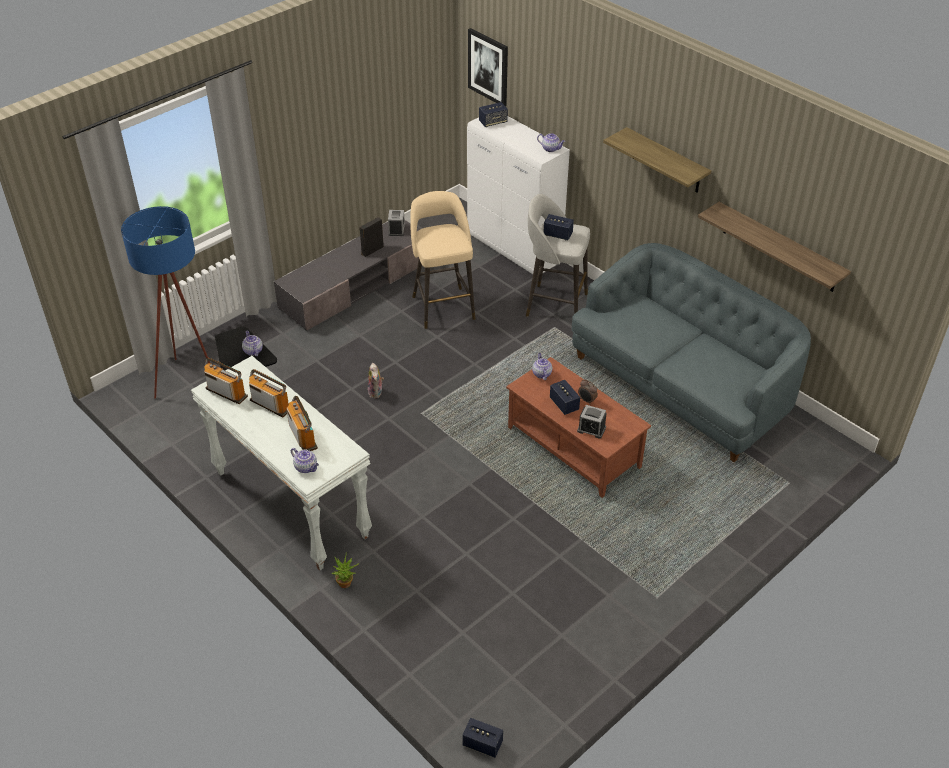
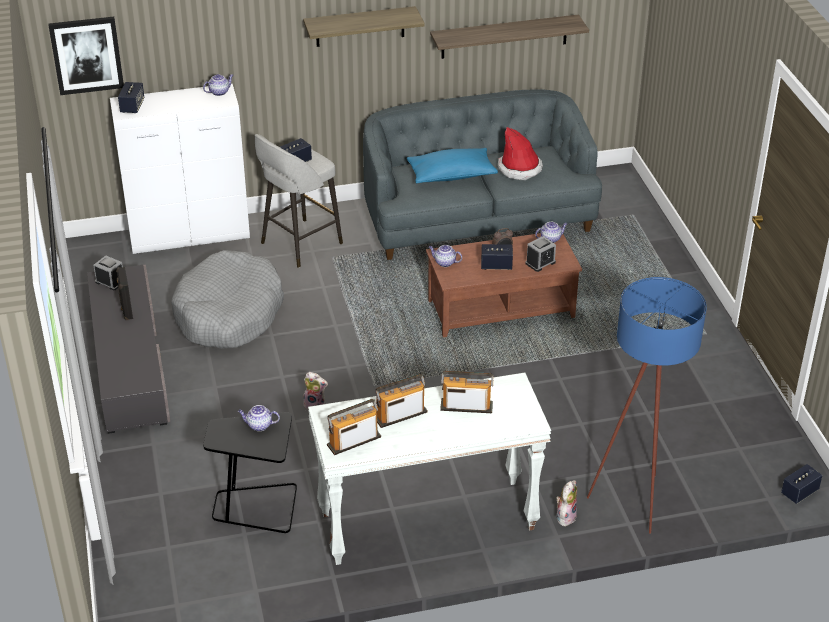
camera: 60 degrees left, 5 degrees down
(190, 381) = (162, 545): blue floor lamp -> blue floor lamp (636, 496)
(306, 467) = (513, 418): teapot -> teapot (551, 239)
(346, 584) = (565, 516): potted plant -> plush toy
(443, 306) = (229, 314): beige stool -> grey dog bed
(656, 329) = (451, 175): none -> blue pillow
(705, 364) = (519, 169): none -> hat

